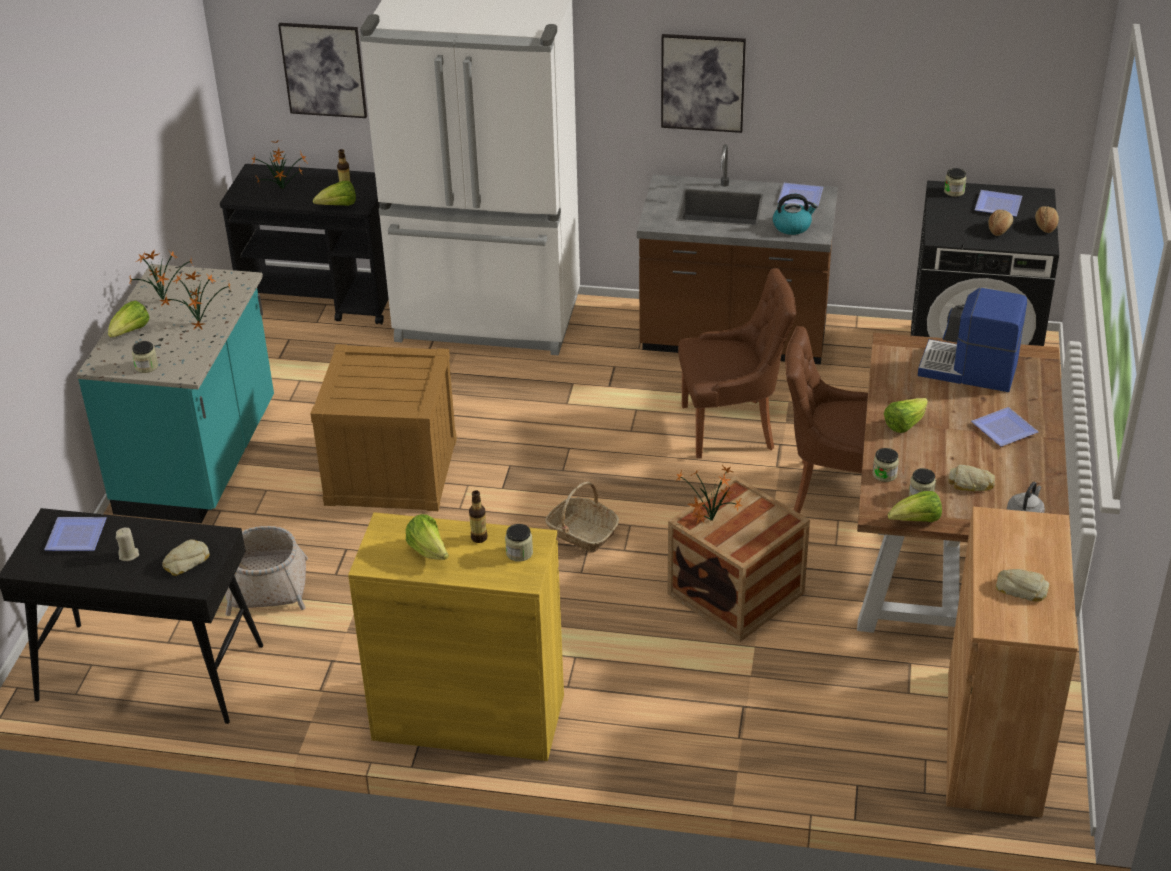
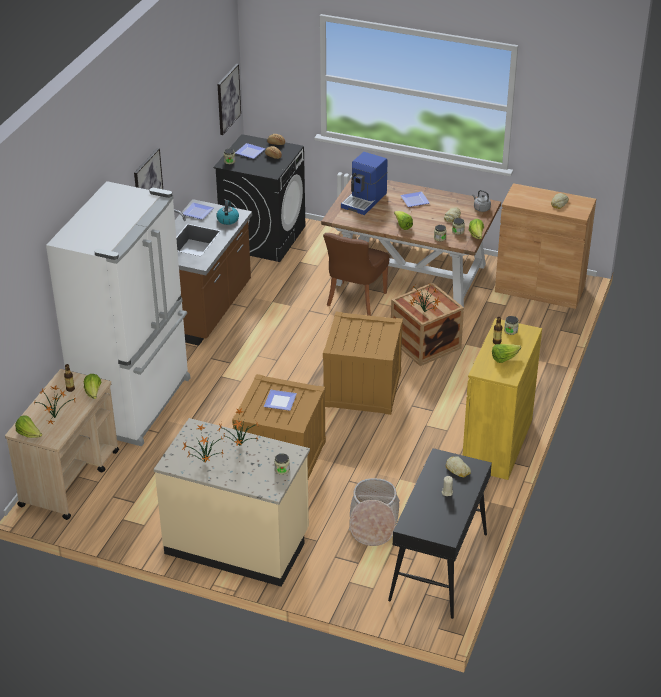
camera: 80 degrees left, 0 degrees up
(75, 535) = (423, 515): plate -> plate (279, 402)
(130, 332) = (238, 477): lettuce -> lettuce (29, 434)
(200, 460) = (237, 543): turquoise counter -> beige counter
(322, 299) = (70, 478): black cart -> beige cart
(324, 70) = (25, 331): picture -> picture (228, 99)
(582, 533) = (362, 389): basket -> crate
(732, 427) = (288, 324): brown chair -> none

